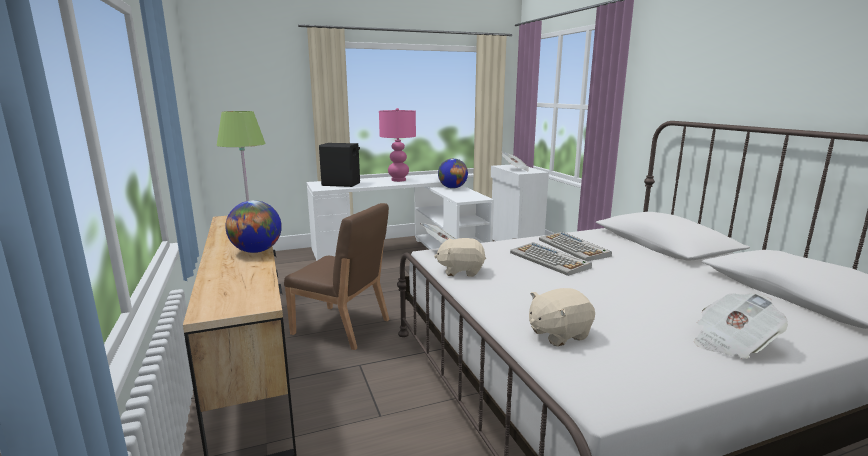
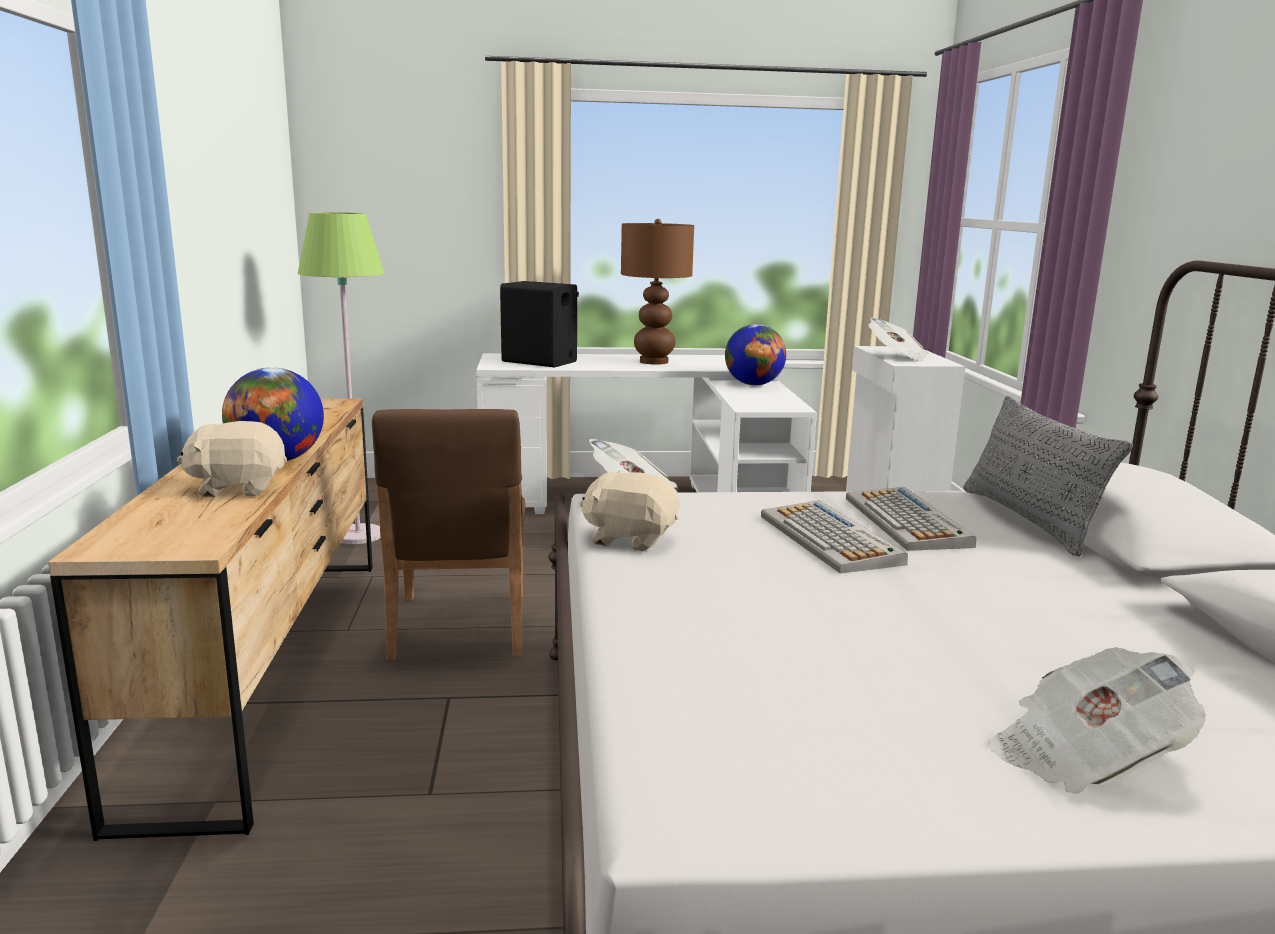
camera: 15 degrees right, 0 degrees up
(342, 327) = (458, 626): brown chair -> brown chair turned 45 degrees clockwise
(398, 180) = (653, 361): pink table lamp -> brown table lamp
(558, 334) = (709, 679): beige plush toy -> beige plush toy (238, 488)
(621, 241) = (1028, 520): none -> grey pillow

